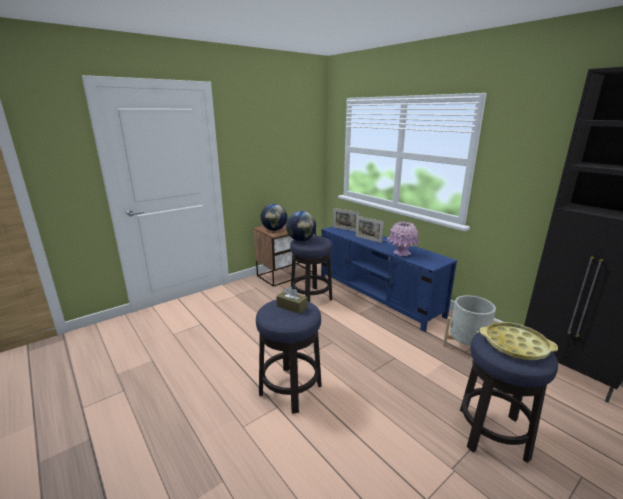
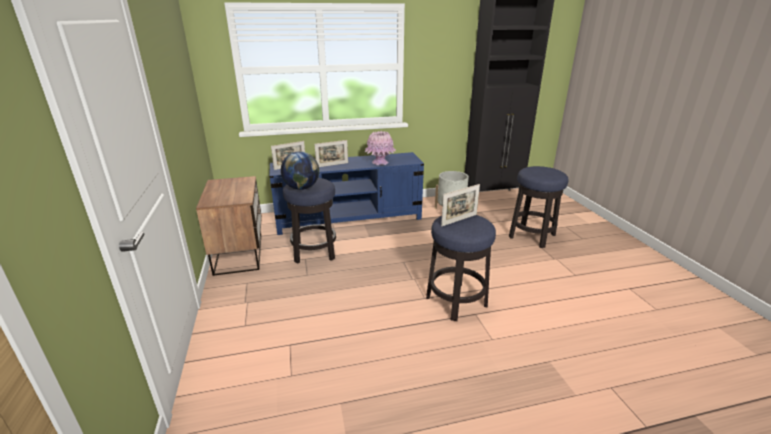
camera: 65 degrees left, 5 degrees up
(274, 230) = (229, 197): globe -> none
(292, 307) = (459, 220): brown tissue box -> picture frame
(515, 345) = (544, 171): yellow tray -> none

